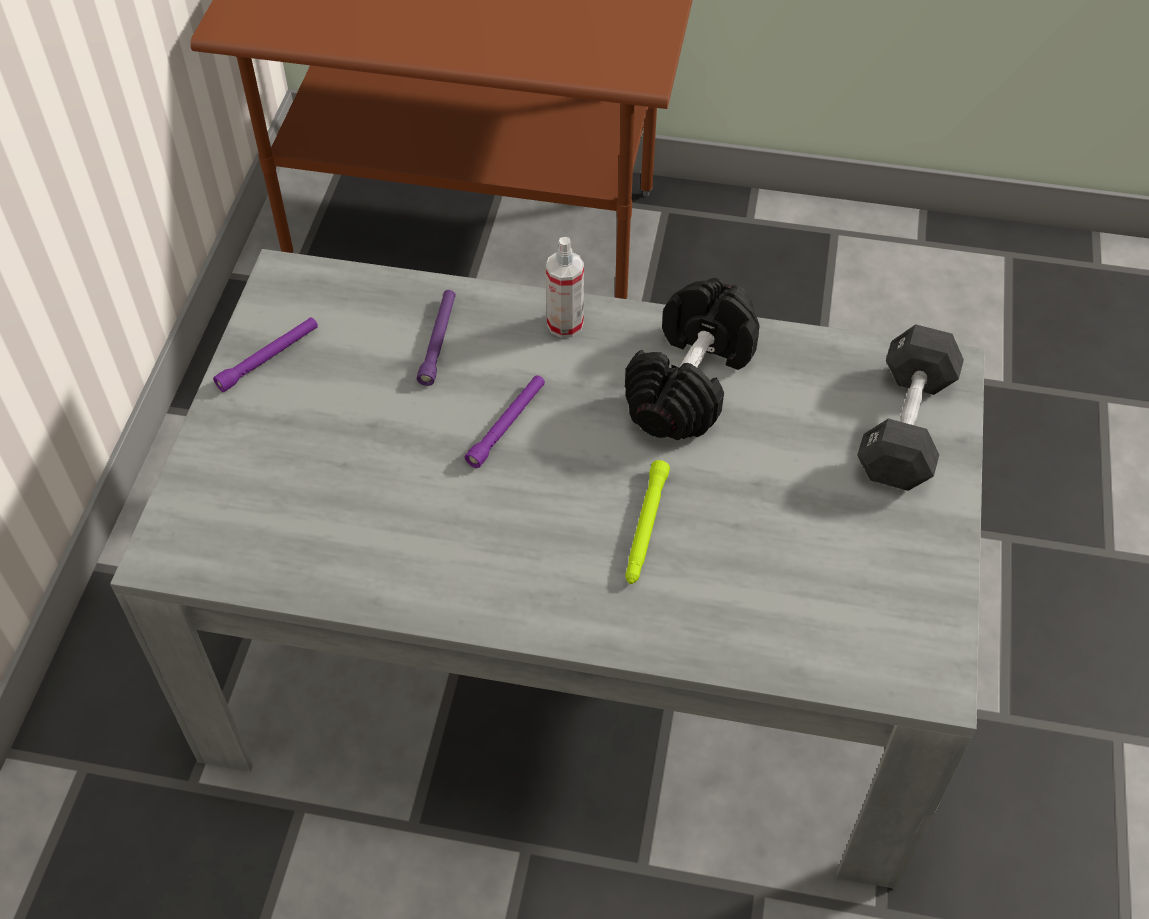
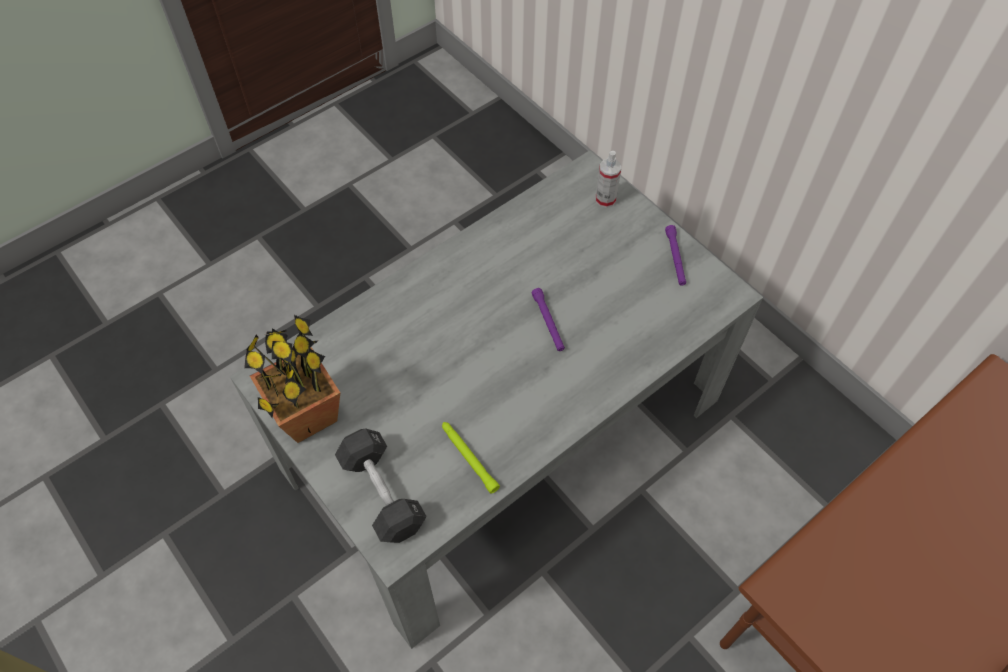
camera: 130 degrees right, 5 degrees up
(438, 341) = (628, 330): purple flashlight -> none
(565, 324) = (592, 391): spray bottle -> spray bottle (605, 199)
(645, 528) = (440, 334): green flashlight -> green flashlight (468, 457)
(689, 381) = (503, 417): black dumbbell -> none
(915, 580) = (307, 416): none -> potted plant

